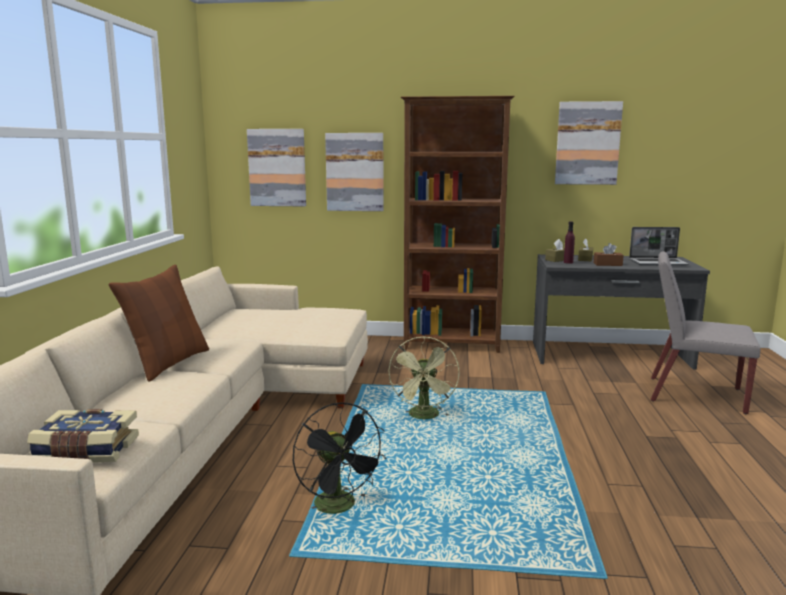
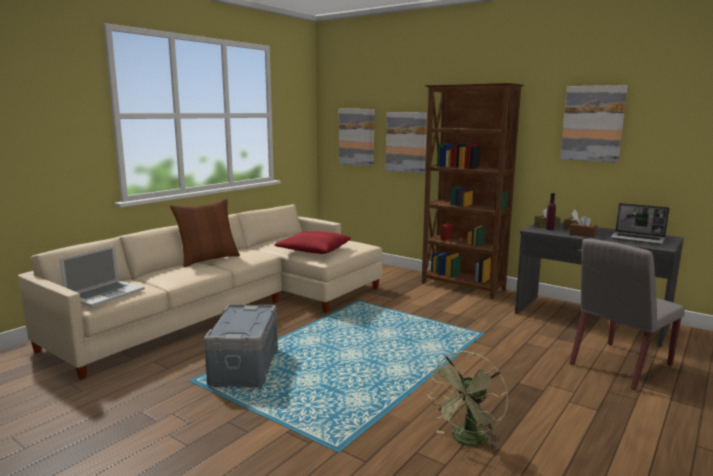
camera: 30 degrees right, 0 degrees up
(86, 451) = (105, 293): book -> laptop
(299, 325) = (313, 250): none -> red pillow
(340, 508) = (246, 366): black fan -> grey storage box
(424, 417) = (369, 329): green fan -> green fan (467, 441)
(694, 395) = (620, 365): grey chair -> grey chair turned 90 degrees counterclockwise

